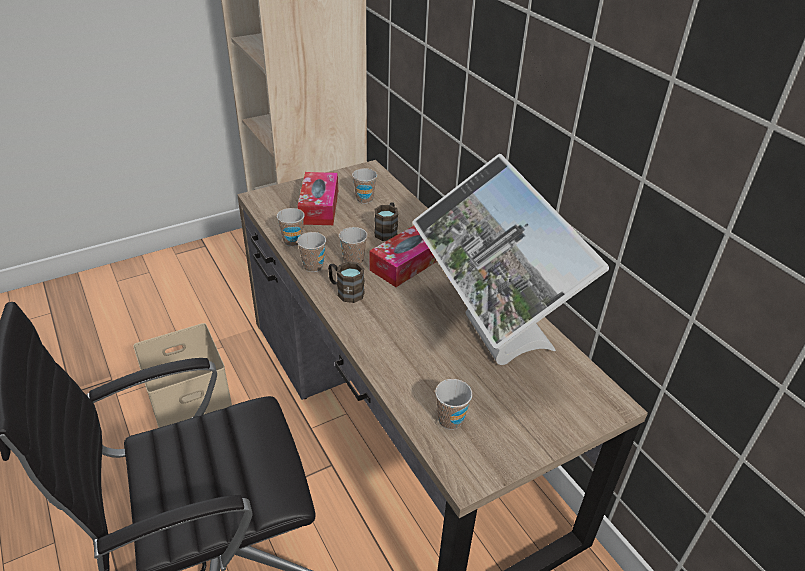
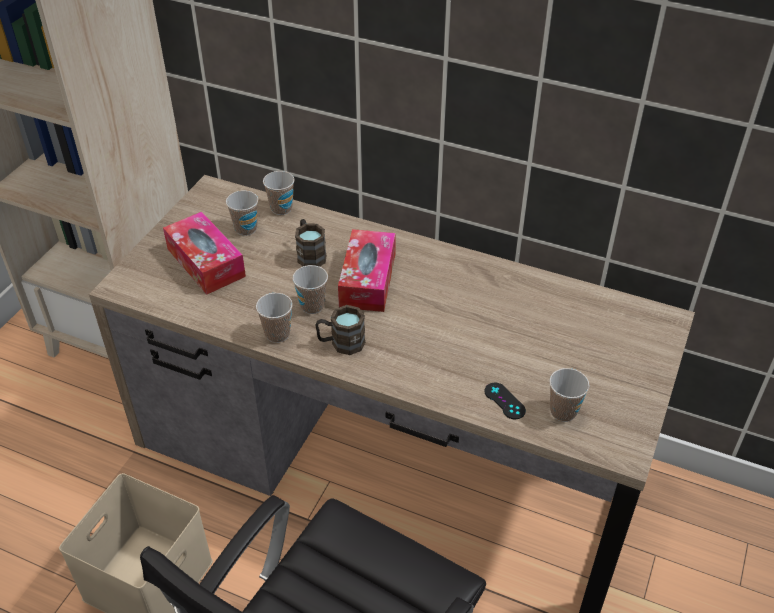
camera: 35 degrees left, 5 degrees up
(292, 241) = (222, 317): cup -> cup (281, 208)
(414, 387) = (504, 401): none -> black game controller
(488, 339) = (517, 318): monitor -> none

